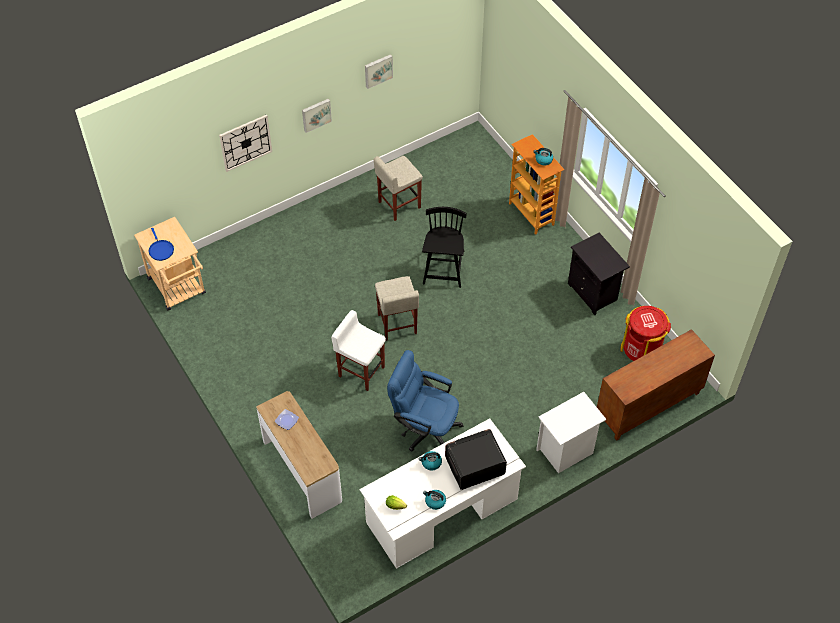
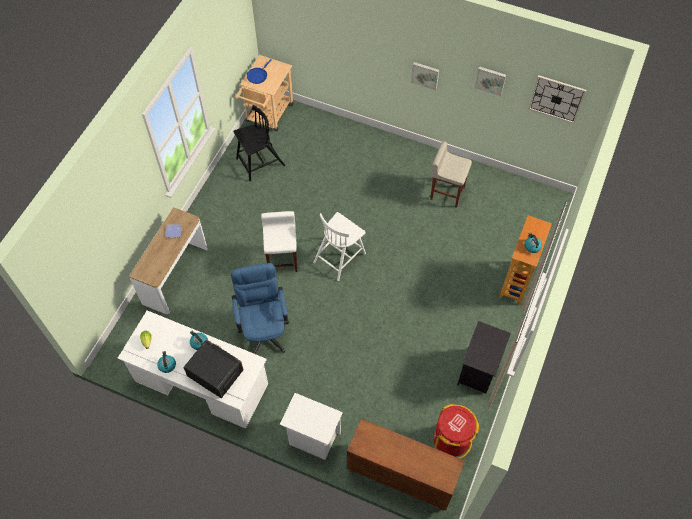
camera: 55 degrees right, 5 degrees up
(245, 142) = (360, 52): wall clock -> wall clock (556, 99)
(397, 324) = (340, 257): beige stool -> white chair
(444, 268) = (414, 255): black chair -> black chair (259, 163)

